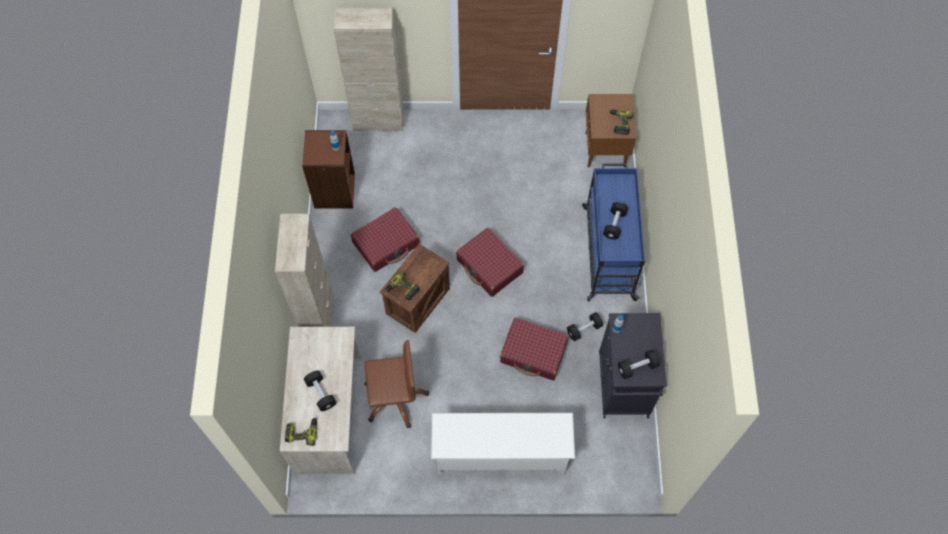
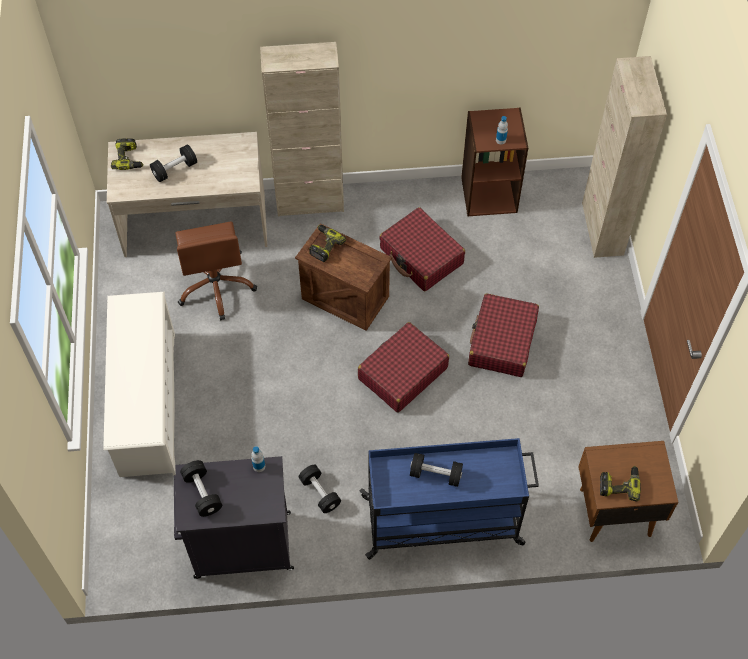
camera: 85 degrees right, 5 degrees down
(533, 353) = (282, 433): red suitcase -> red suitcase (502, 342)

